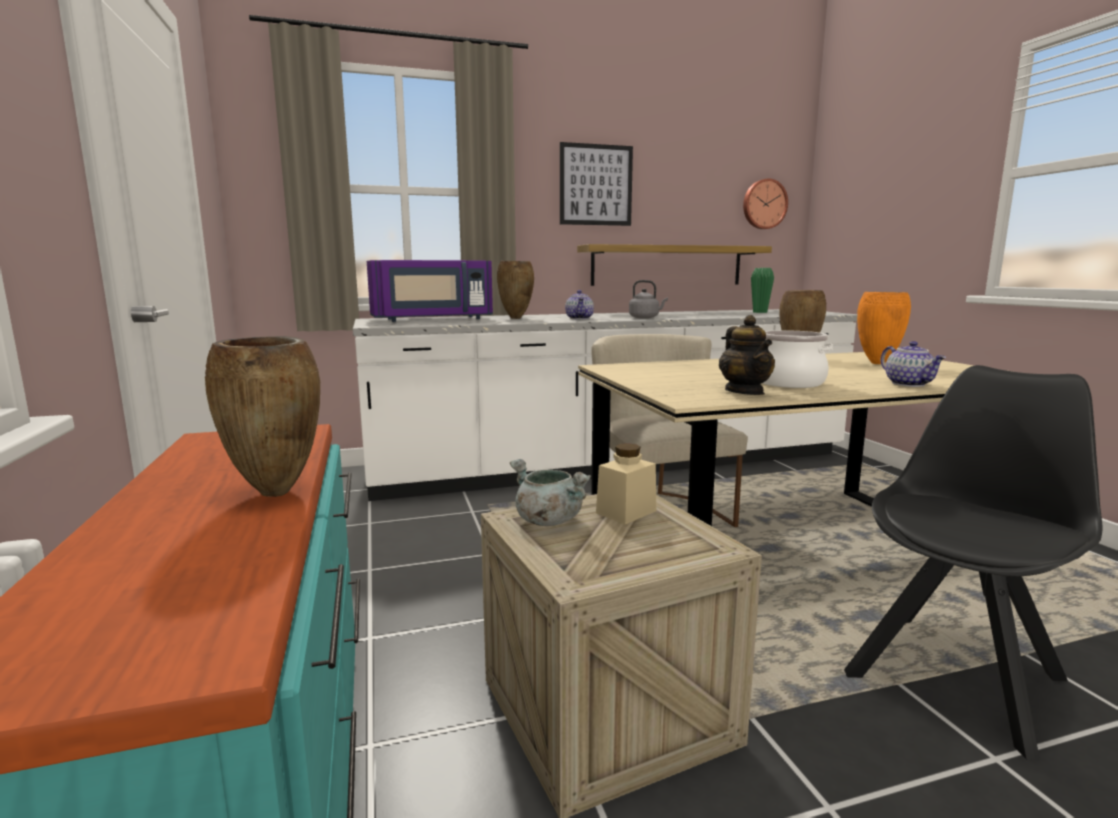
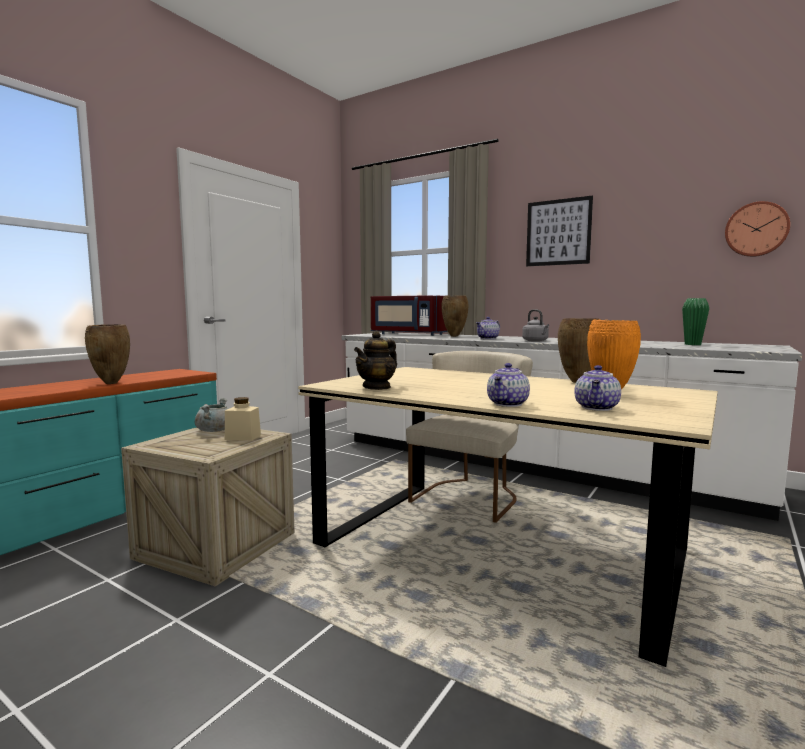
camera: 50 degrees right, 5 degrees down
(432, 319) = (409, 334): purple microwave -> red microwave
(667, 265) = (628, 297): shelf -> none
(789, 383) = (437, 389): cooking pot -> none
(947, 375) = (597, 408): none -> teapot
(956, 674) = (373, 646): black chair -> none

